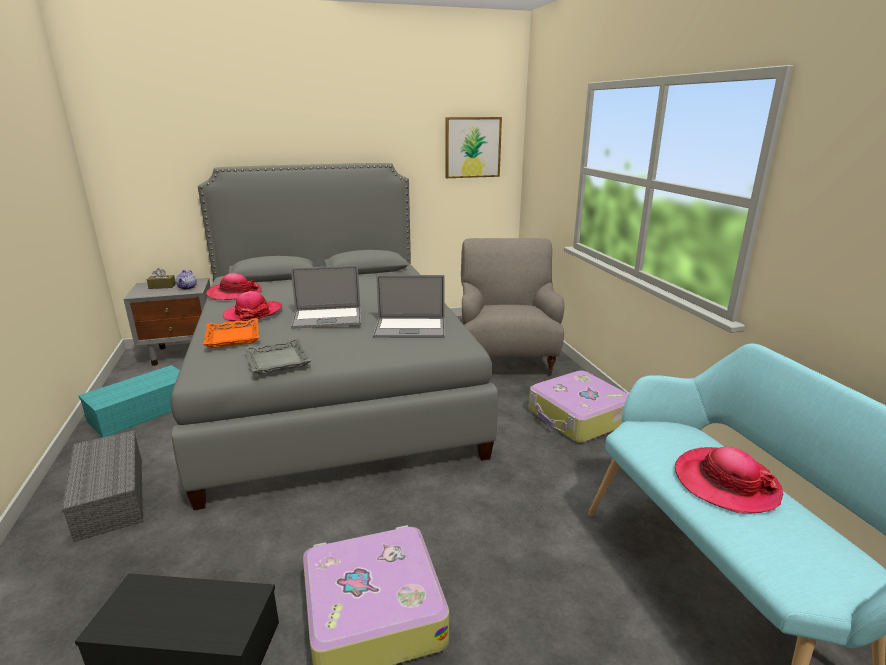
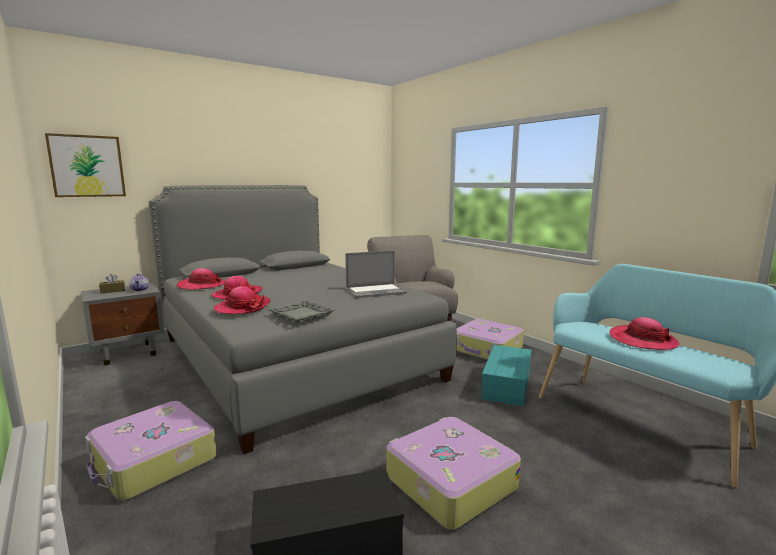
camera: 20 degrees left, 10 degrees down
(112, 497) = (153, 461): grey storage box -> suitcase
(143, 411) = (127, 397): turquoise storage box -> turquoise storage box (506, 384)
(232, 337) = (242, 307): orange tray -> hat
(327, 318) = (306, 291): laptop -> none
(472, 147) = (359, 176): picture -> picture (87, 166)

